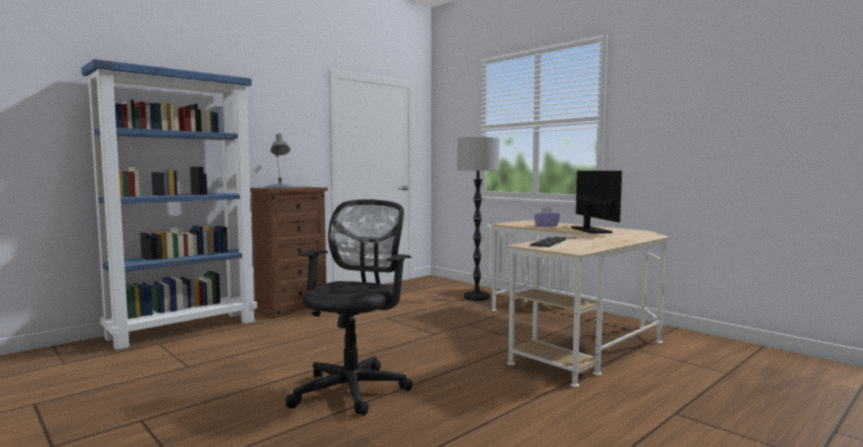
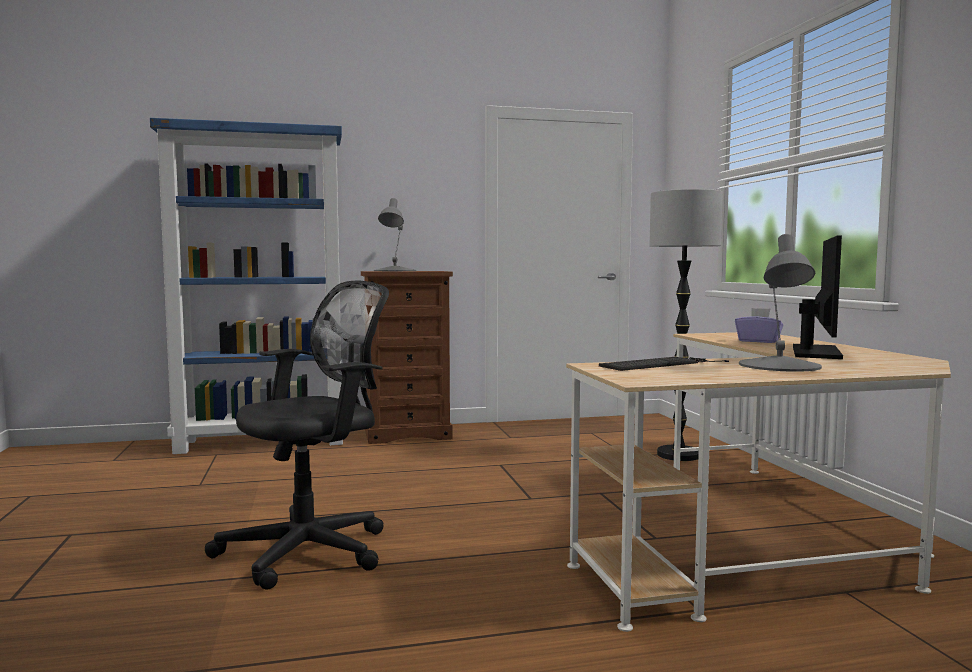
camera: 30 degrees right, 0 degrees up
(600, 238) = (779, 365): none -> grey table lamp

